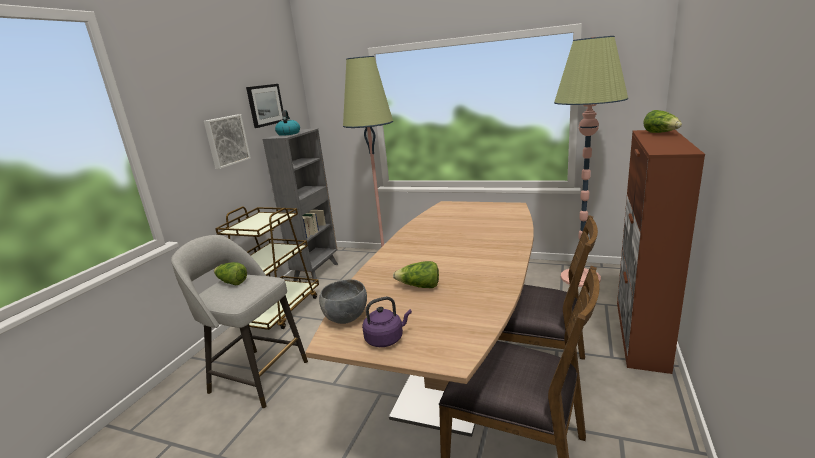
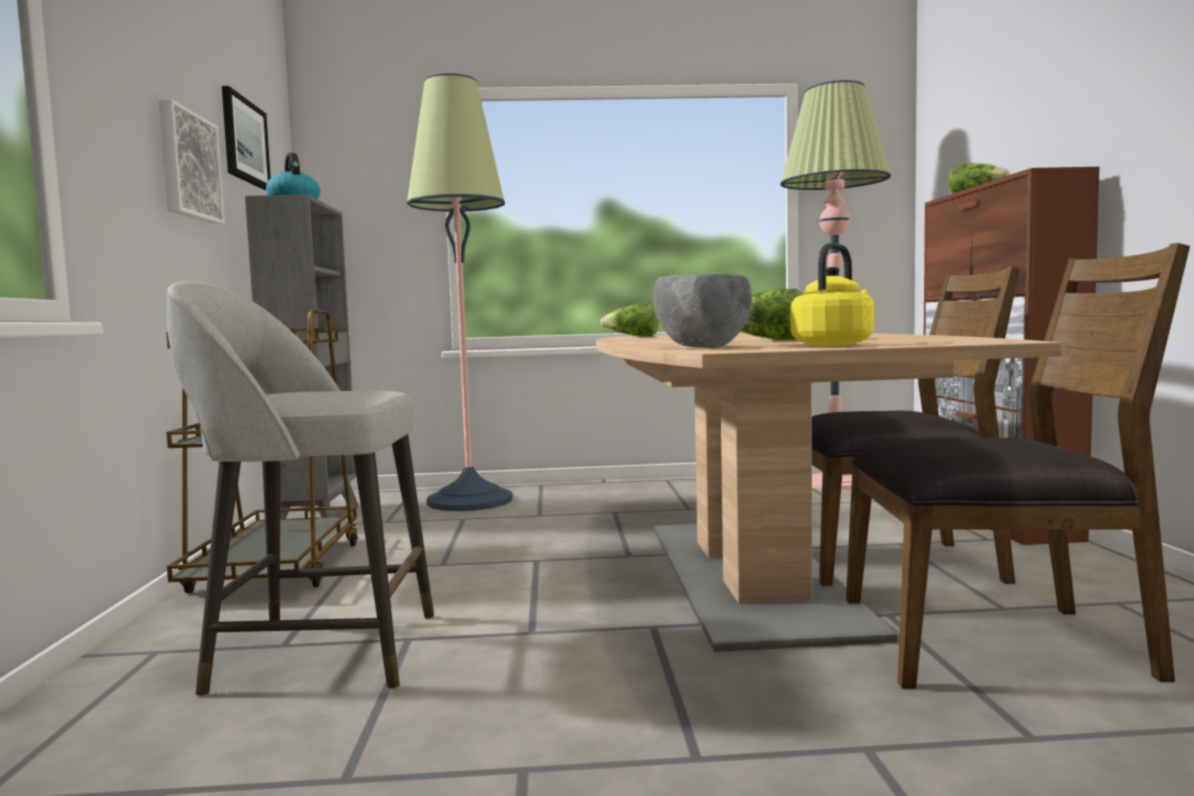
camera: 25 degrees left, 15 degrees down
(231, 282) = (287, 392): lettuce -> lettuce (633, 336)
(386, 339) = (834, 345): purple kettle -> yellow kettle

